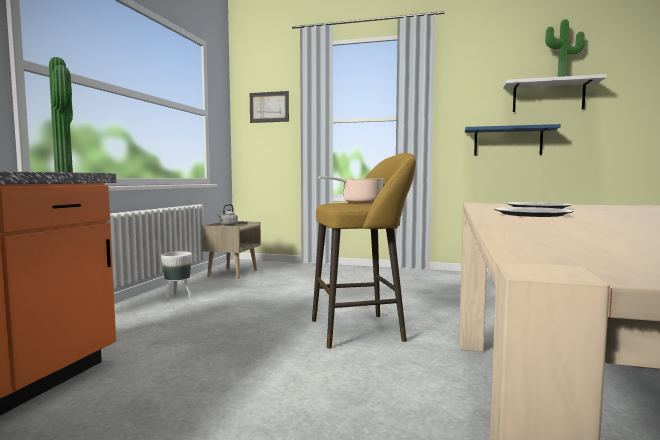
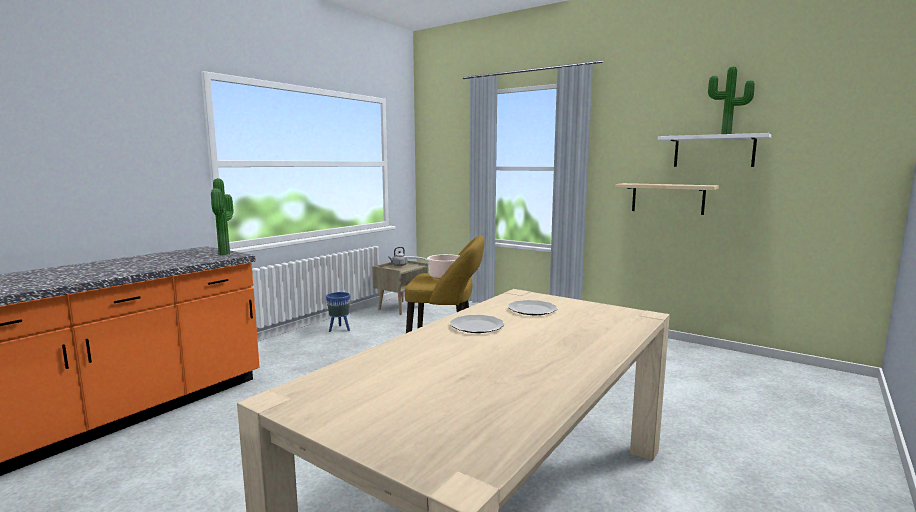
camera: 20 degrees right, 5 degrees up
(178, 297) = (339, 329): white planter -> blue planter
(269, 107) = (446, 152): picture -> none
(507, 141) = (667, 198): blue shelf -> beige shelf

